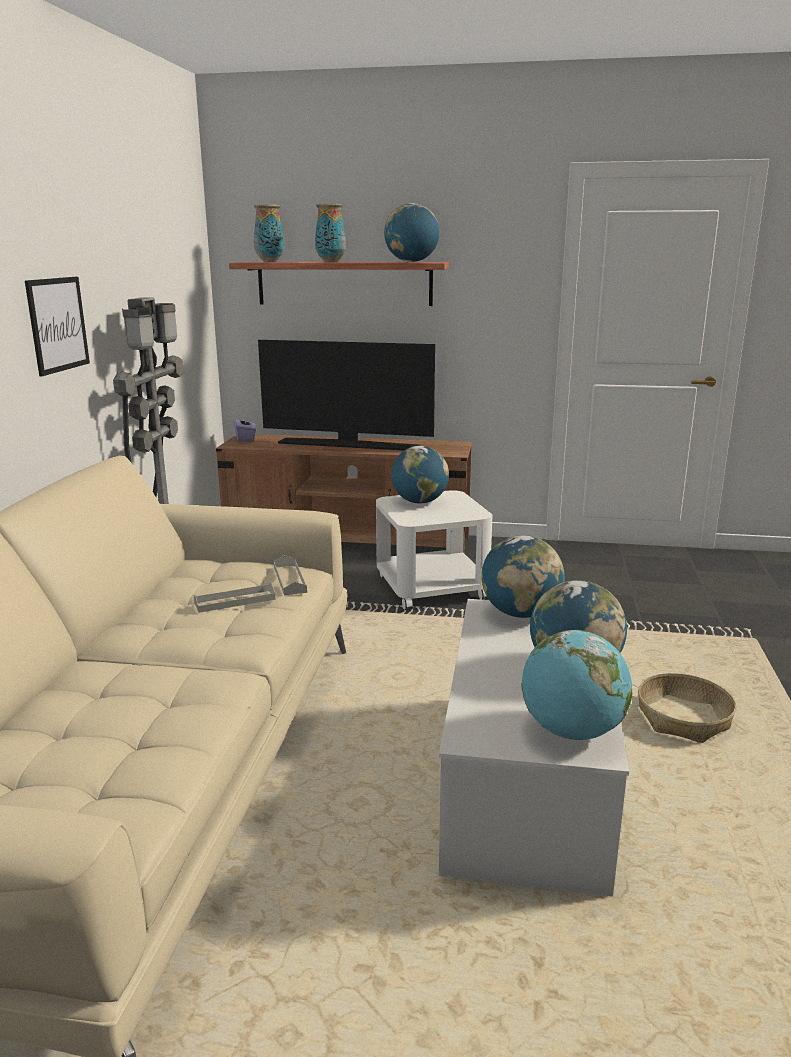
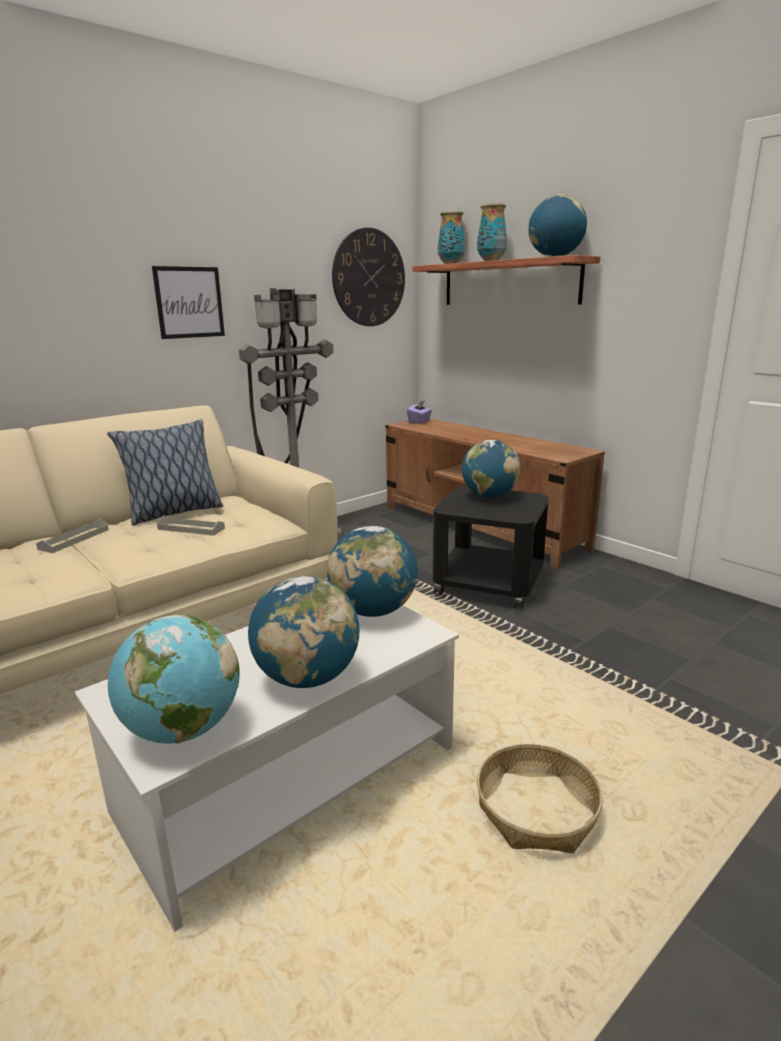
camera: 40 degrees right, 0 degrees up
(168, 593) = (174, 513): none -> pillow
(181, 277) = (369, 278): none -> wall clock
(290, 579) = (254, 525): grey tray -> grey tray (74, 539)
(349, 445) = (484, 437): television -> none
(431, 587) = (488, 583): white side table -> black side table

